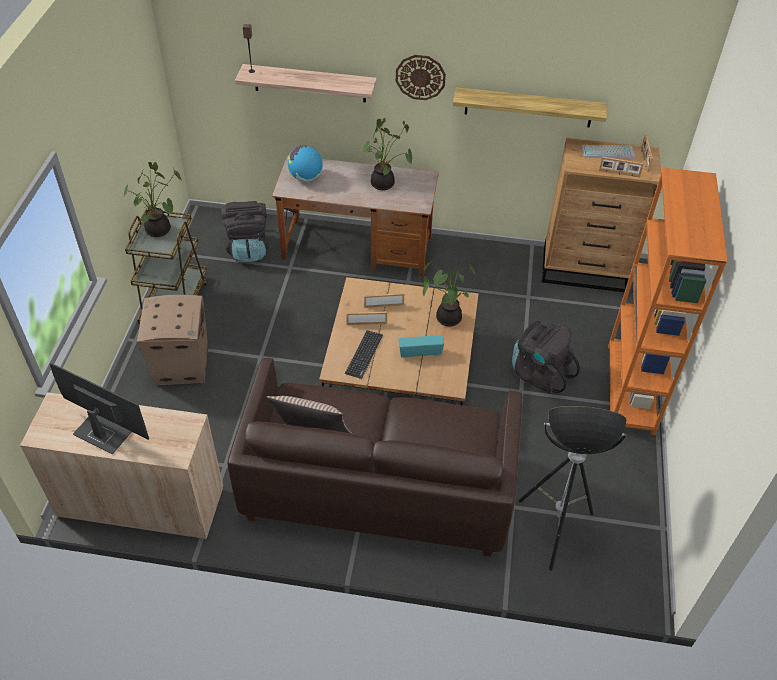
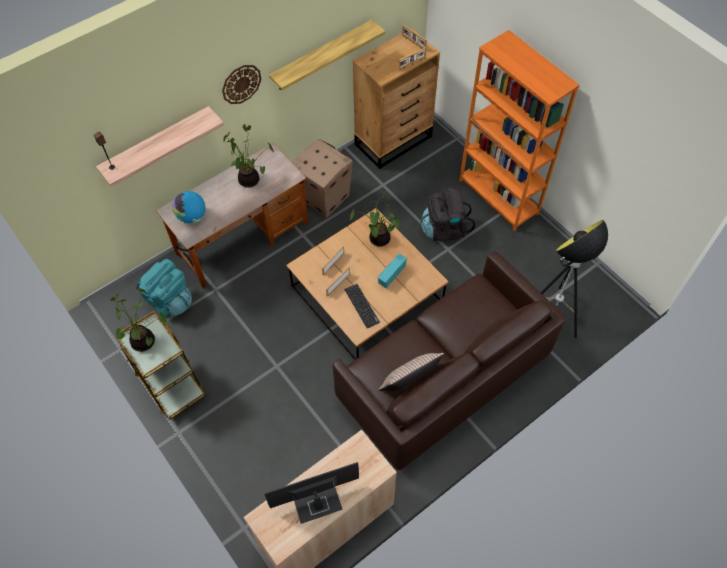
camera: 45 degrees left, 10 degrees up
(182, 365) = (233, 418): cardboard box -> cardboard box (324, 197)
(248, 249) = (170, 300): black backpack -> turquoise backpack
(608, 152) = (388, 52): keyboard -> none

